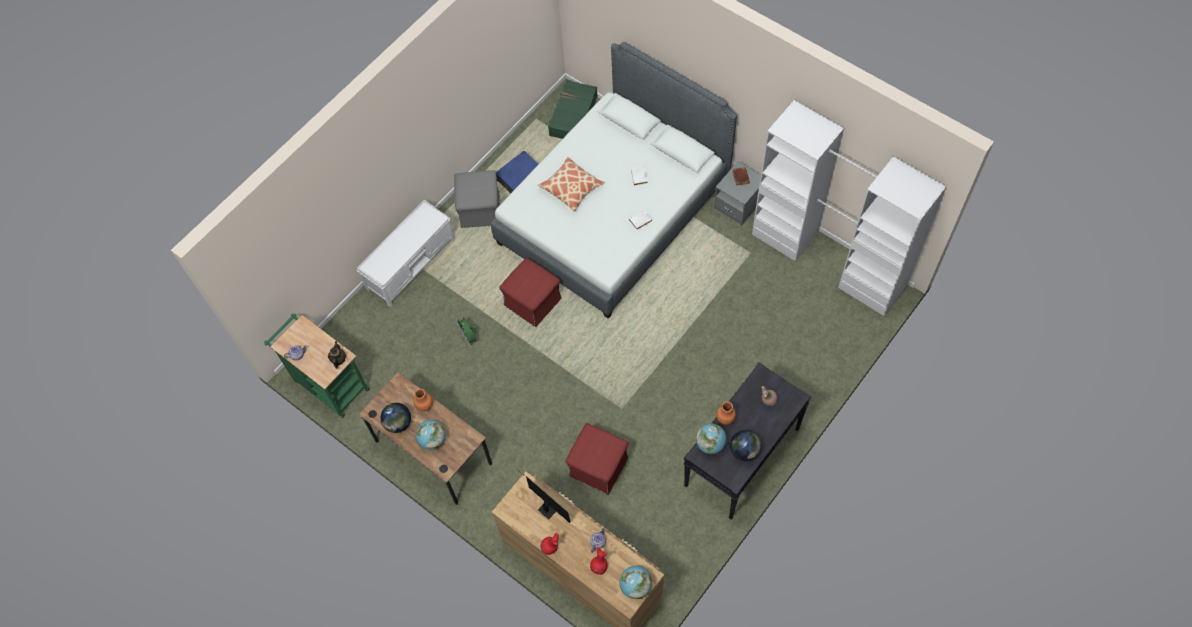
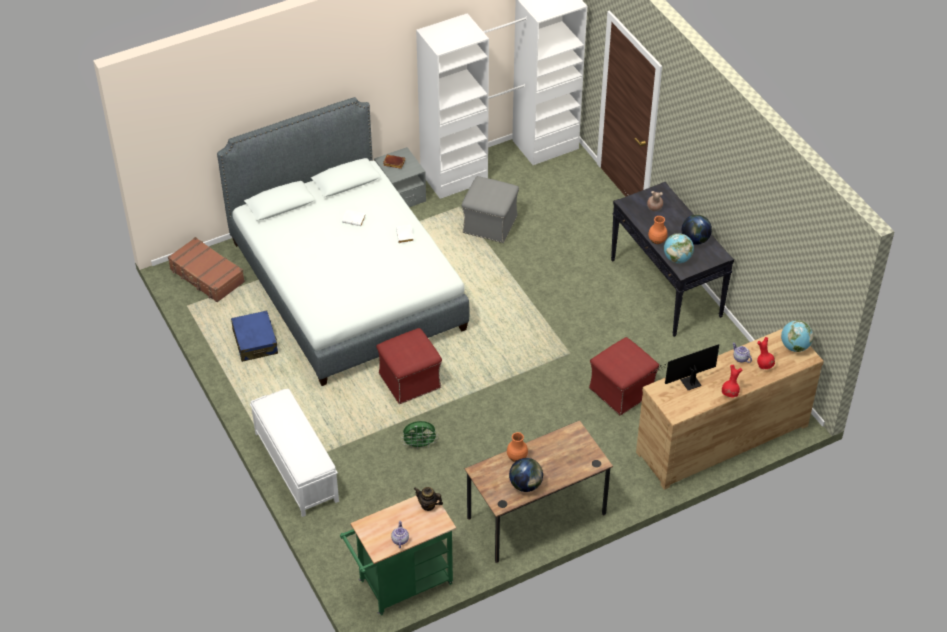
camera: 70 degrees left, 15 degrees down
(432, 440) = (560, 462): globe -> none
(480, 209) = (268, 387): grey ottoman -> grey ottoman (489, 224)
(571, 188) = (331, 271): pillow -> none
(573, 116) = (207, 276): green suitcase -> brown suitcase

